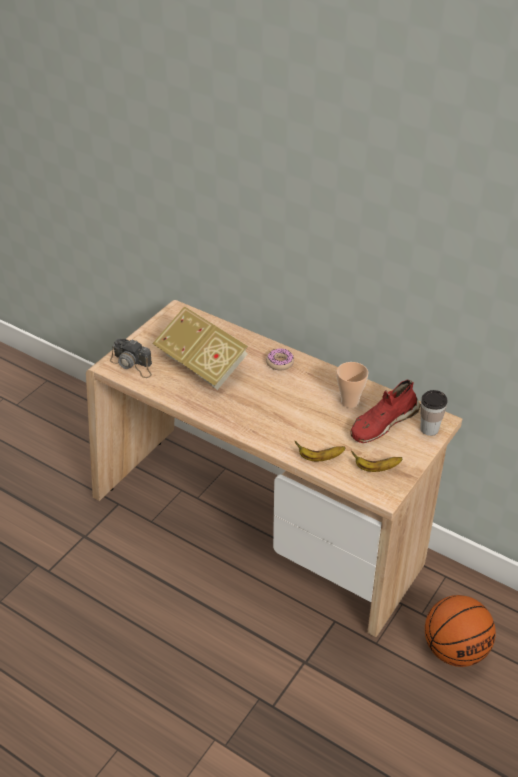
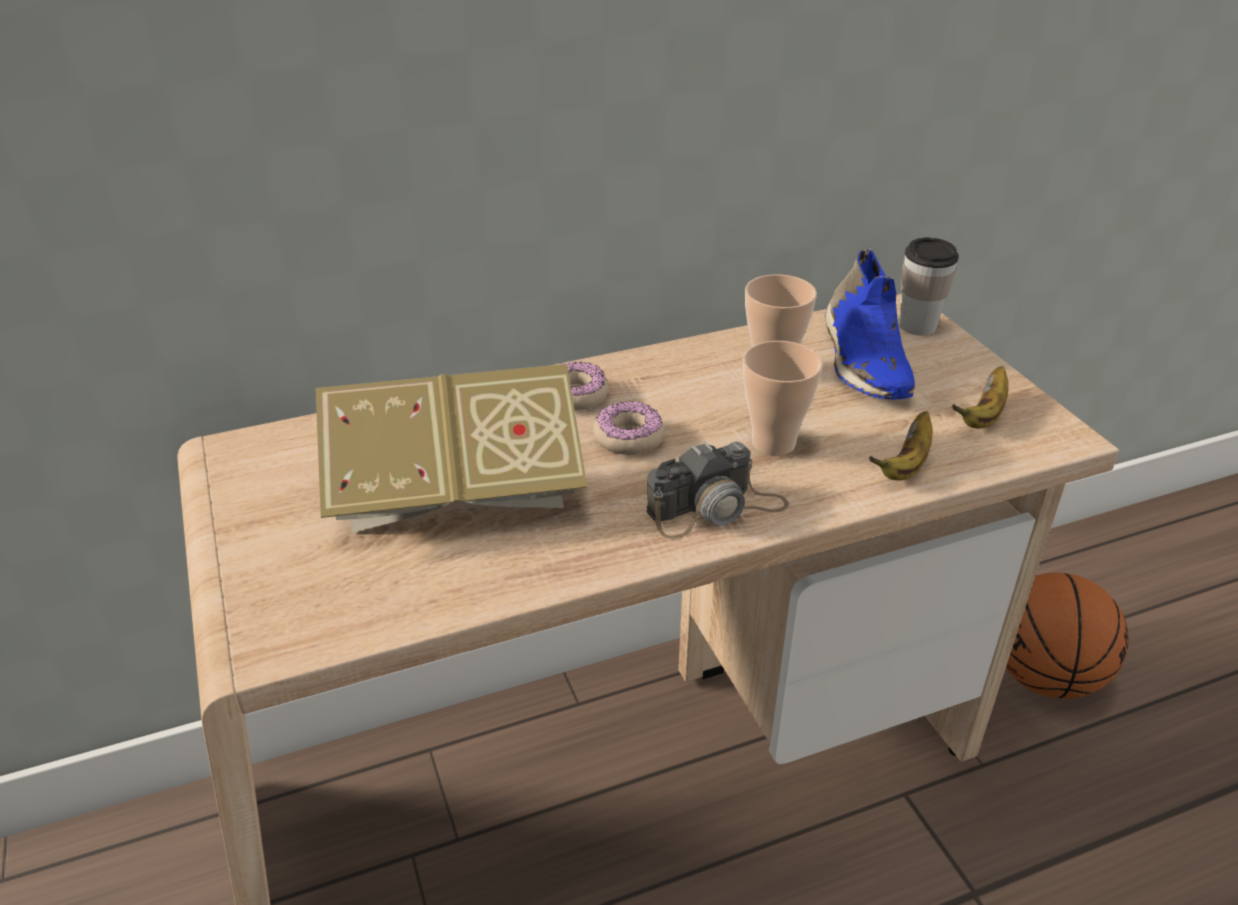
camera: 55 degrees left, 5 degrees down
(133, 364) = (311, 602): camera -> camera (717, 508)
(268, 386) = (629, 437): none -> donut
(300, 421) = (773, 443): none -> cup
(383, 423) = (863, 360): red shoe -> blue shoe

